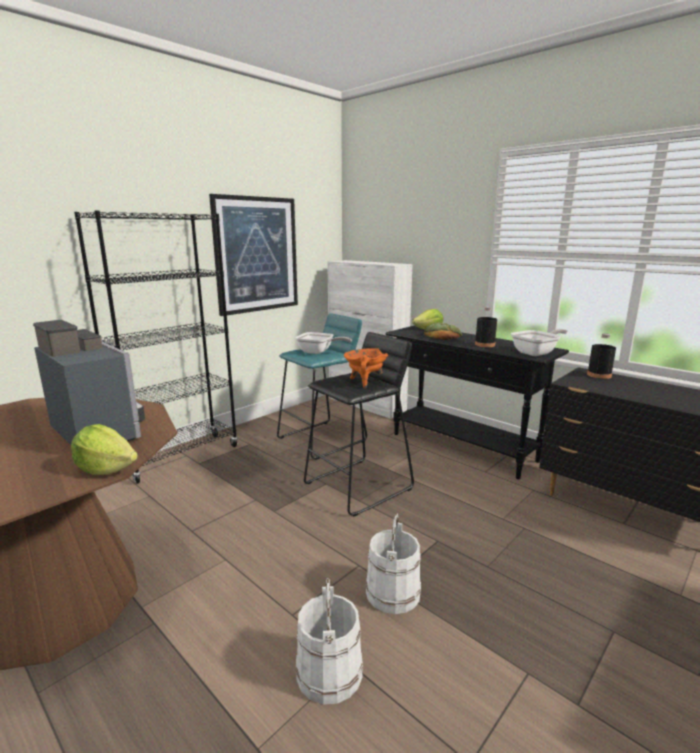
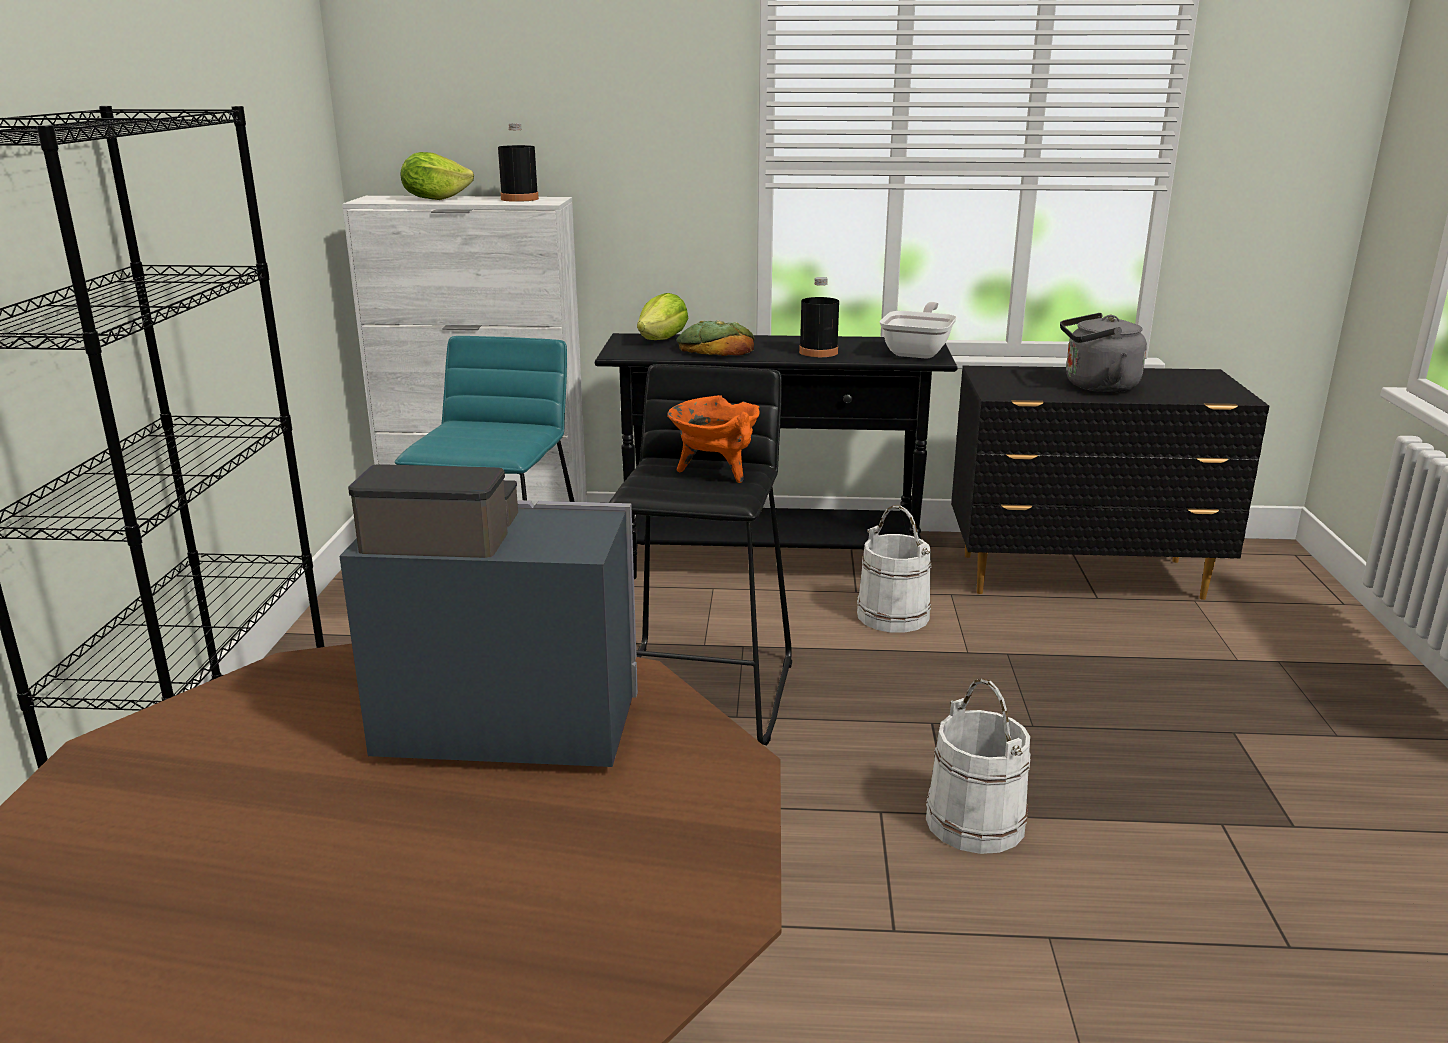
camera: 40 degrees left, 5 degrees up
(106, 469) = (716, 767): lettuce -> lettuce (435, 199)
(257, 255) = (219, 205): picture -> none
(318, 352) = (487, 434): frying pan -> none
(330, 672) = (1045, 963): white bucket -> white bucket (893, 615)
(599, 375) = (1010, 373): black bottle -> black bottle (519, 199)
(641, 391) = (1096, 386): none -> grey kettle

